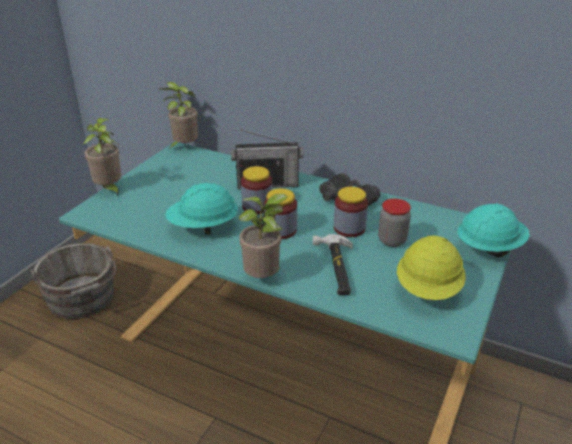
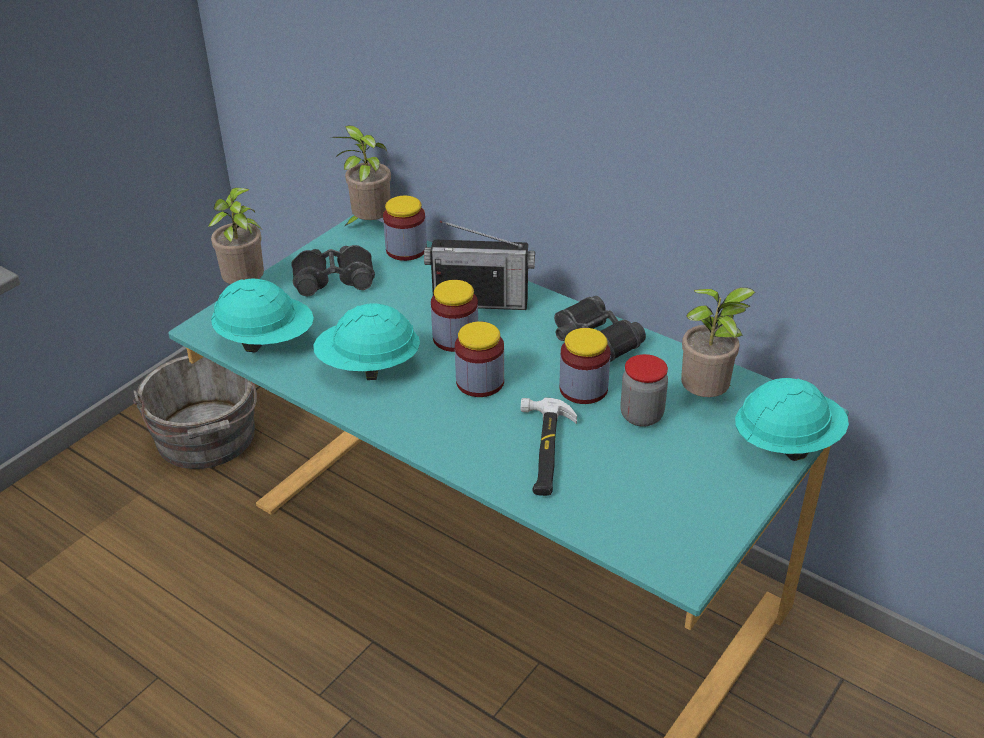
camera: 10 degrees right, 5 degrees up
(129, 217) = (266, 340): none -> turquoise hard hat
(167, 178) = (333, 278): none -> black binoculars
(211, 159) = (406, 249): none -> jar
(264, 278) = (436, 457): potted plant -> potted plant (706, 397)
(428, 289) = (668, 499): yellow hard hat -> none

